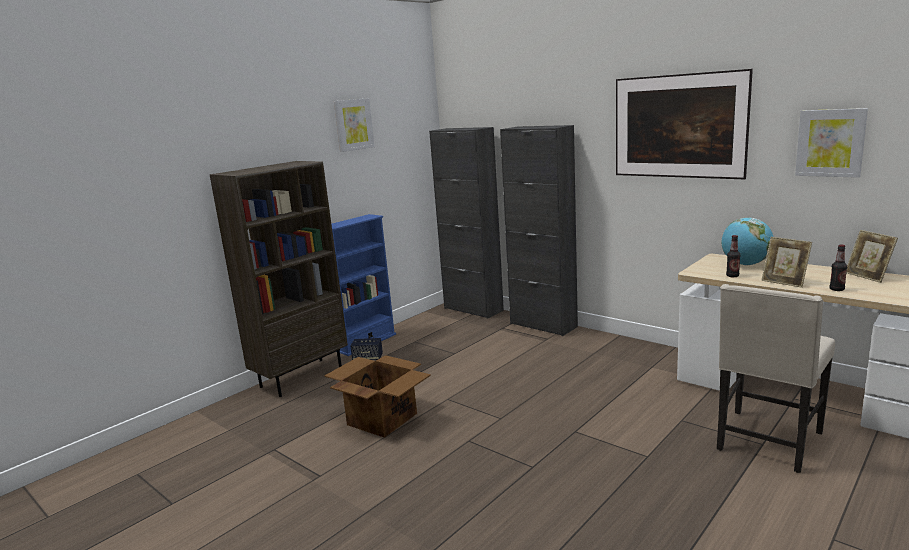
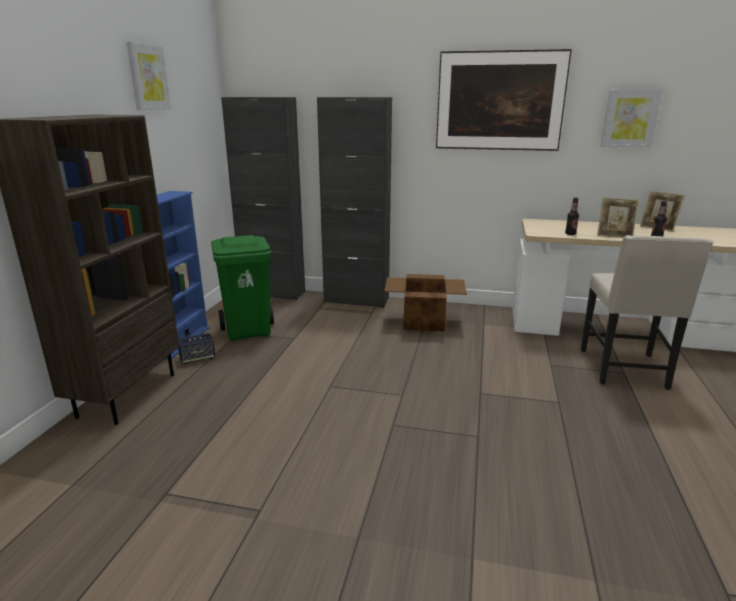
camera: 30 degrees left, 5 degrees up
(381, 418) = (276, 422): cardboard box -> cardboard box (423, 322)
(424, 341) = (249, 331): none -> green trash can
(745, 264) = (564, 225): globe -> none

